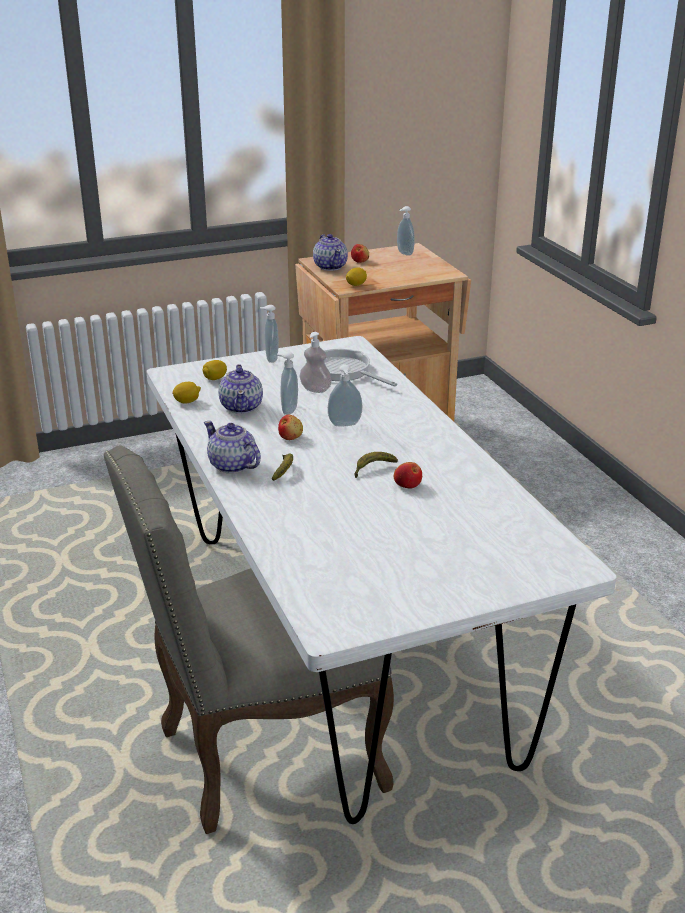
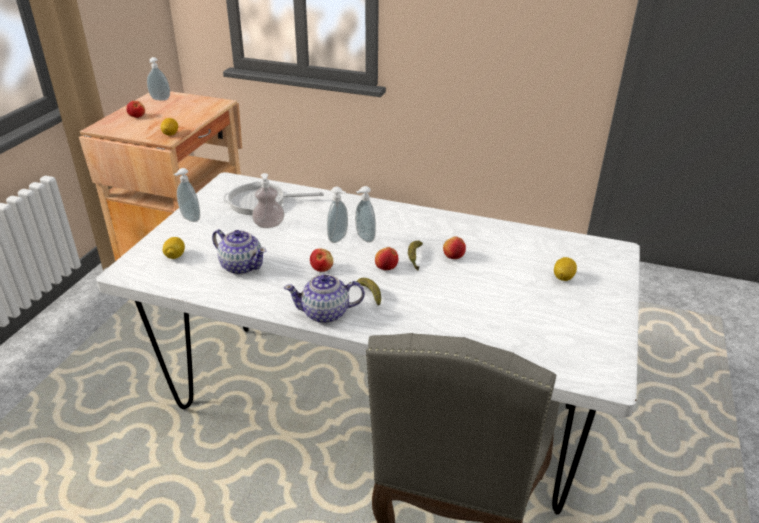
camera: 50 degrees left, 5 degrees up
(187, 401) = (189, 286): lemon -> lemon (563, 277)
(288, 410) = (280, 250): soap dispenser -> soap dispenser (364, 238)
(330, 266) = (121, 128): teapot -> none
(337, 462) = (386, 267): none -> apple

